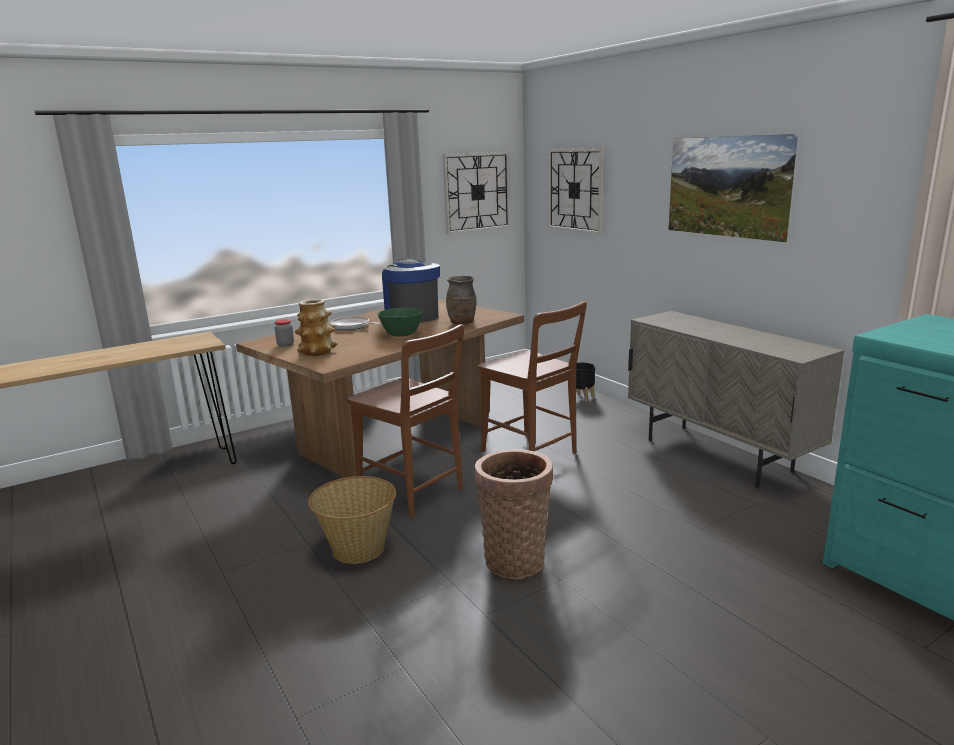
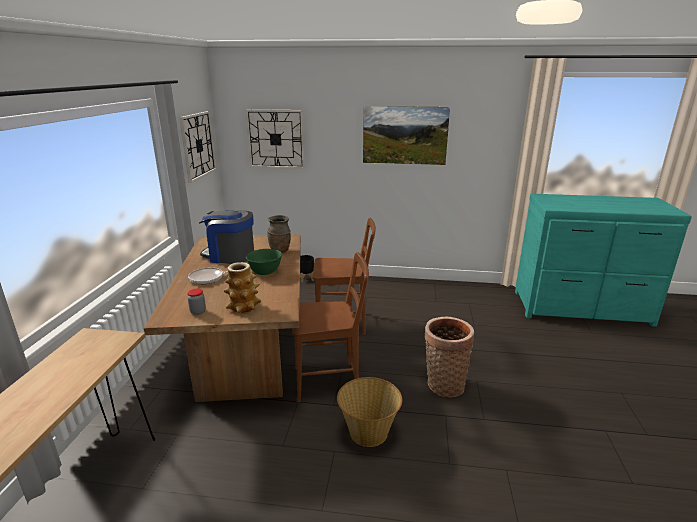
camera: 50 degrees left, 5 degrees up
(717, 455) = (419, 286): beige cabinet -> none

